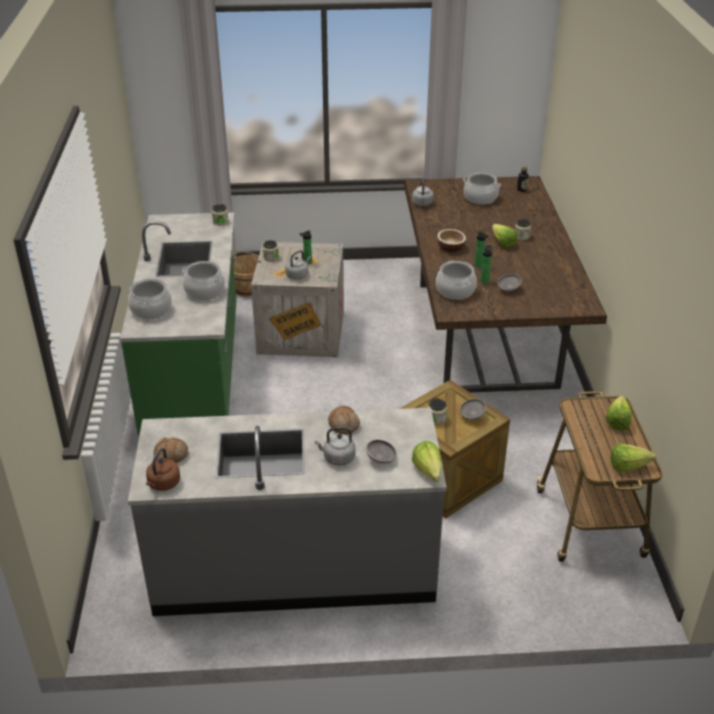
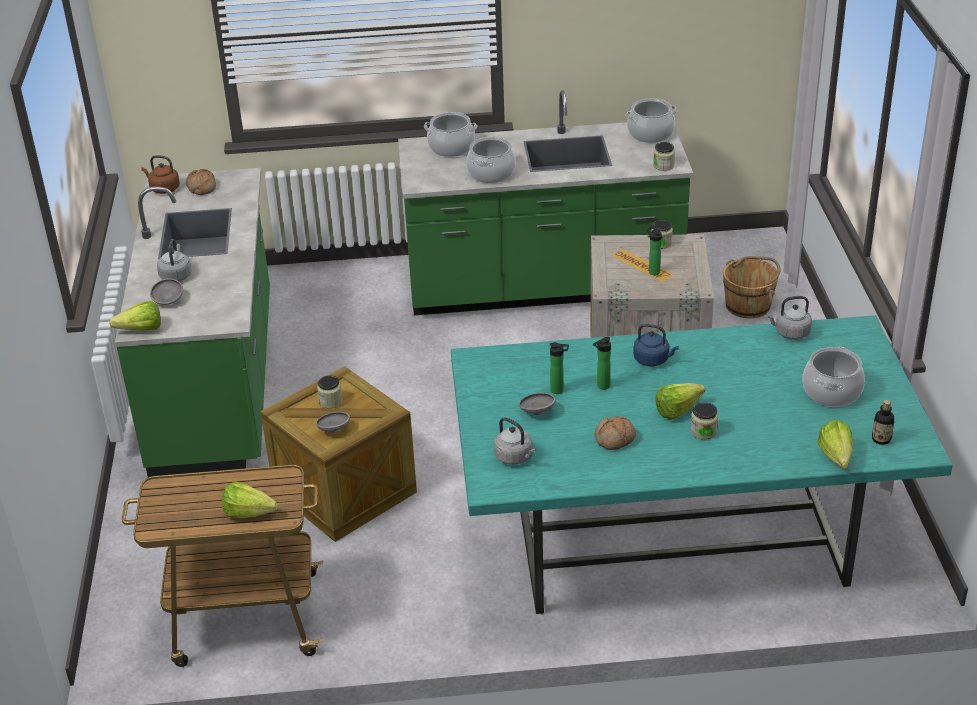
camera: 90 degrees right, 0 degrees up
(294, 566) = (218, 384): grey counter -> green counter
(298, 275) = (619, 267): grey kettle -> grey kettle (515, 457)
(344, 425) = (228, 276): bread -> bread (615, 439)
(450, 247) = (653, 360): bowl -> blue kettle
(455, 291) = (529, 363): cooking pot -> cooking pot (650, 133)
(485, 332) = (680, 536): brown dining table -> turquoise dining table
(631, 467) = (159, 516): lettuce -> lettuce (836, 460)

